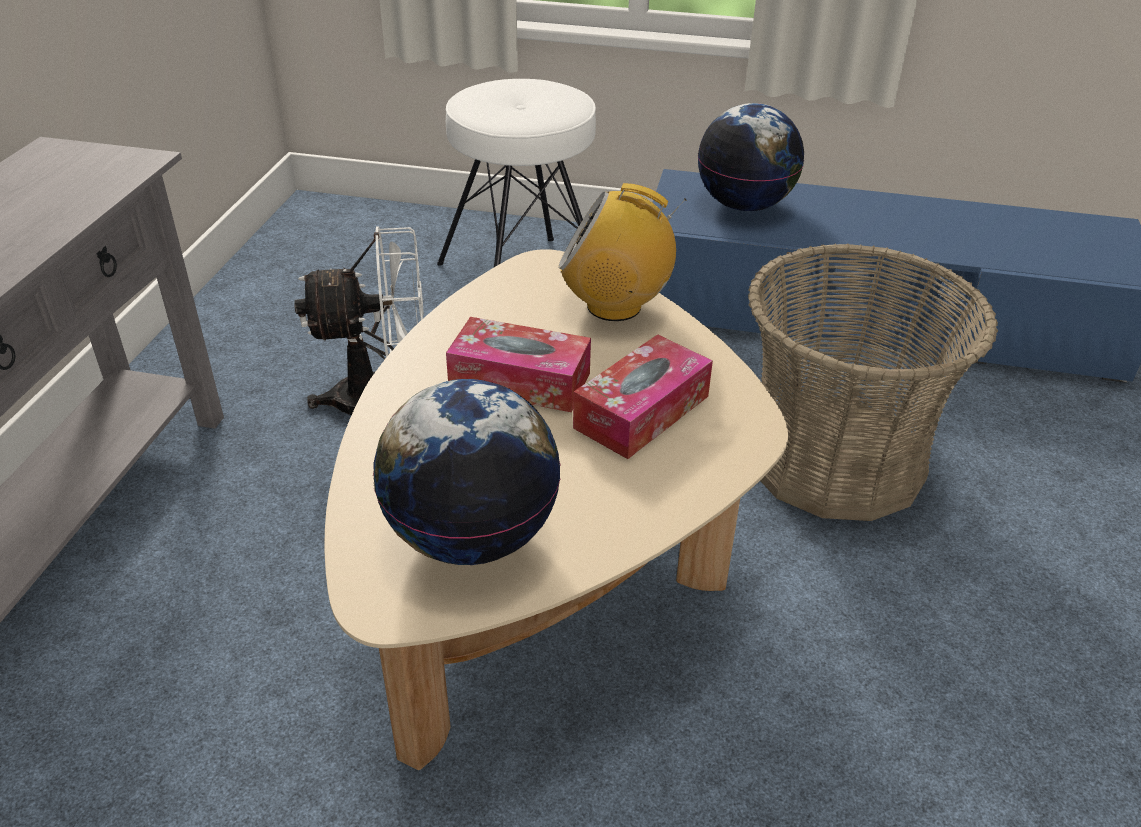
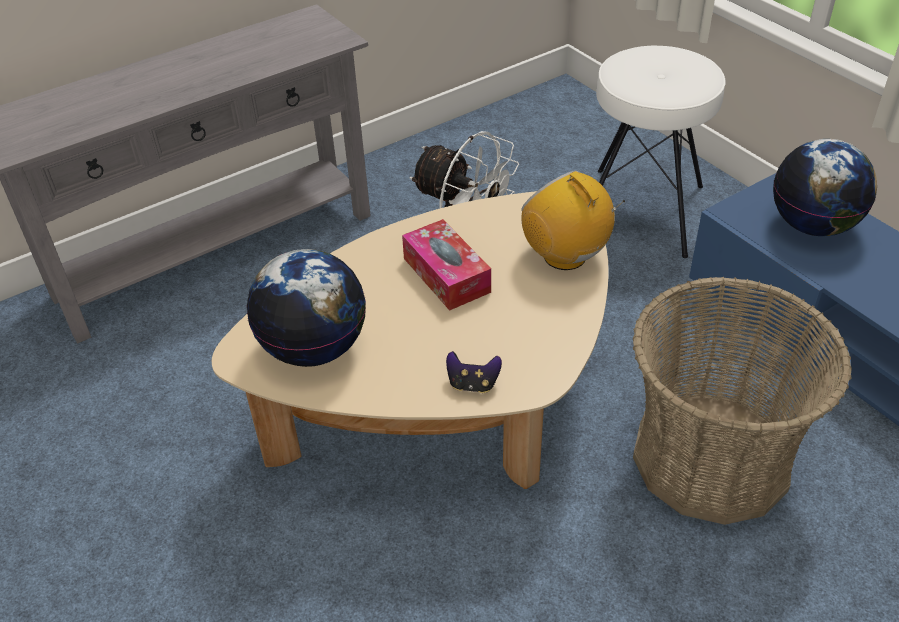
camera: 45 degrees right, 5 degrees up
(642, 412) = (488, 333): tissue box -> none
(695, 467) = (473, 384): none -> game controller

